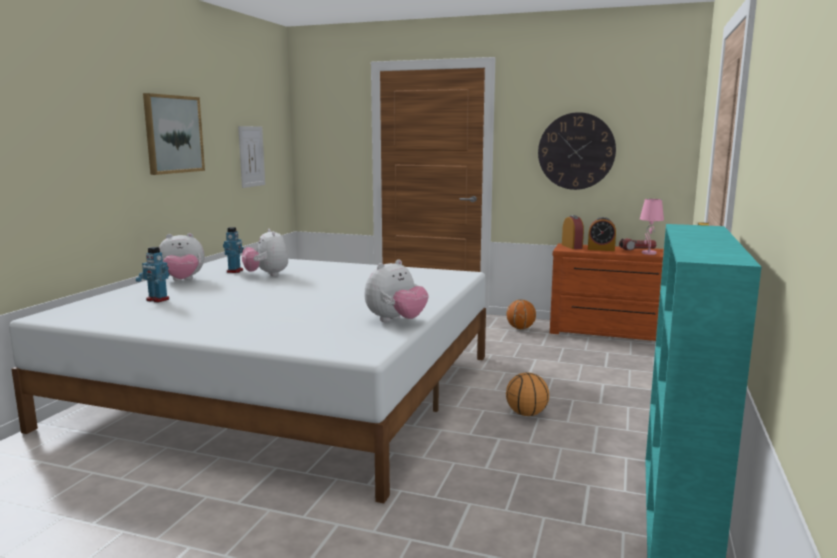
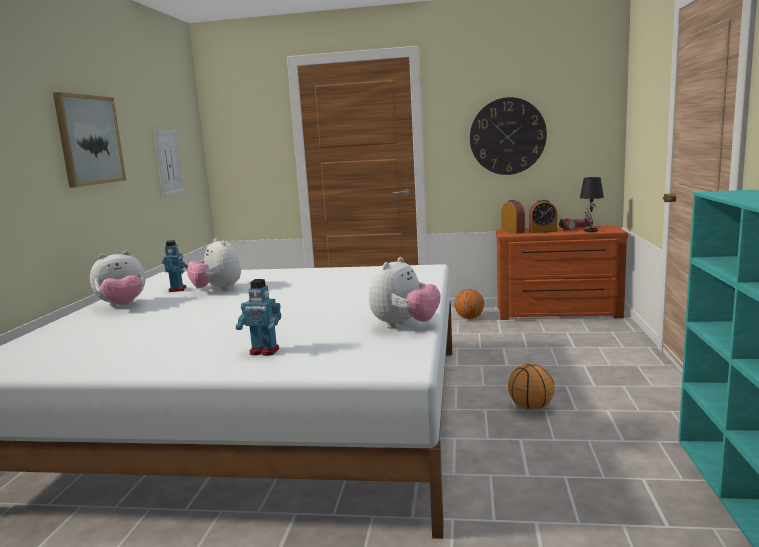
camera: 10 degrees left, 0 degrees up
(157, 300) = (106, 332): toy robot -> toy robot (264, 351)
(648, 253) = (590, 231): pink table lamp -> black table lamp

